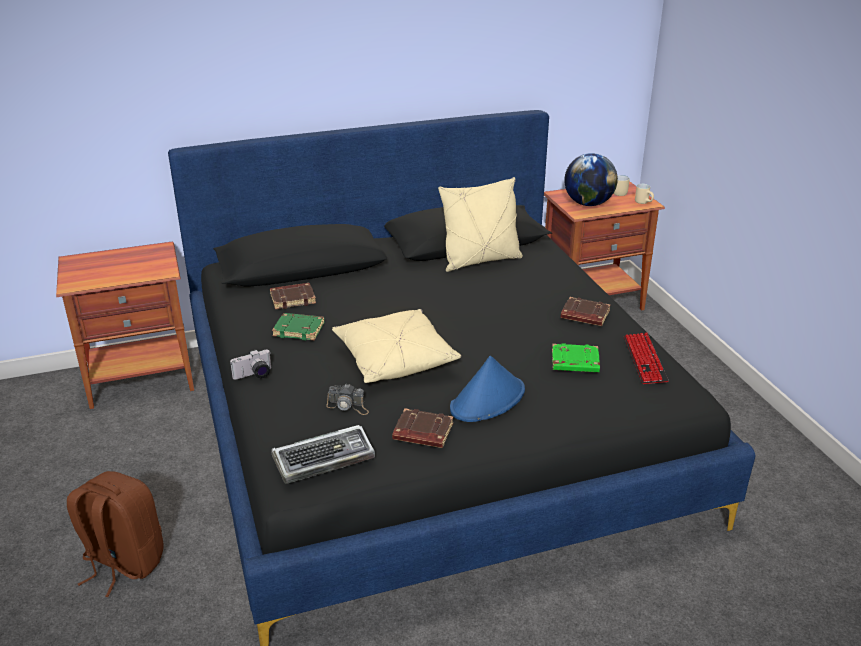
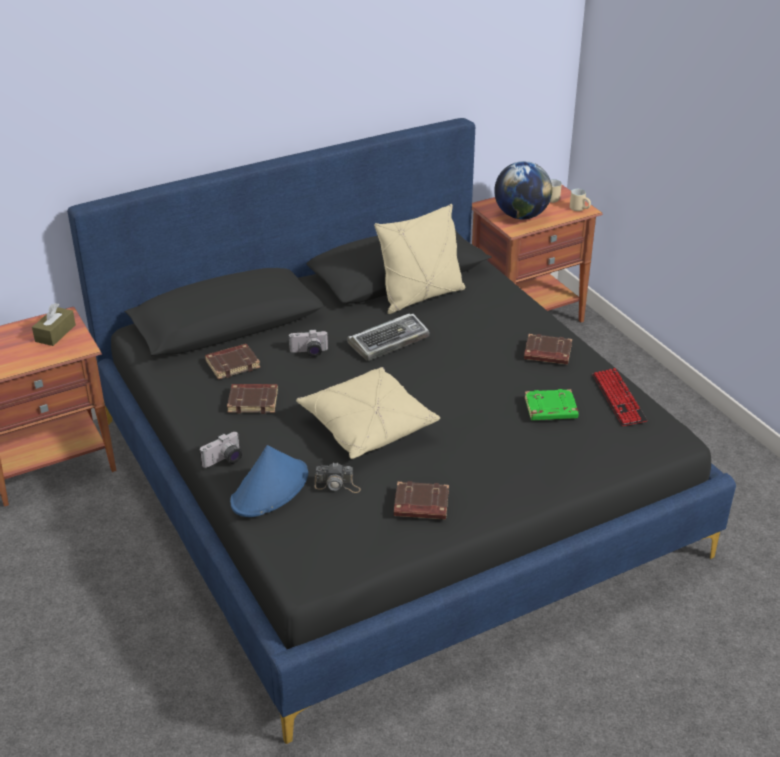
camera: 10 degrees left, 5 degrees up
(123, 563) = (109, 673): brown backpack -> none
(148, 259) = (55, 333): none -> brown tissue box
(299, 329) = (254, 401): green book -> brown book
(325, 458) = (332, 545): keyboard -> keyboard (389, 341)
(364, 296) = (309, 352): none -> camera
(488, 400) = (475, 461): blue hat -> blue hat (270, 488)

